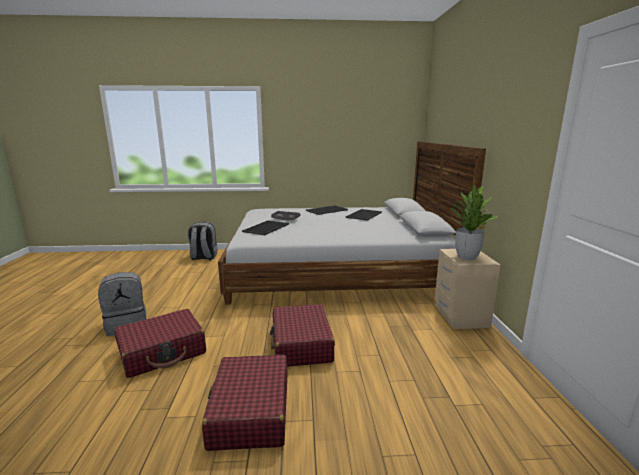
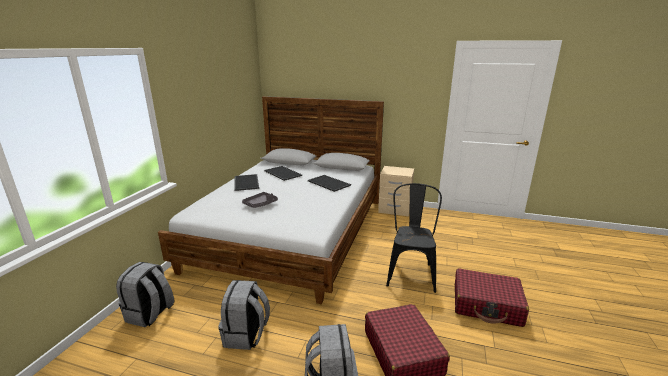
camera: 70 degrees left, 5 degrees up
(185, 286) = (246, 335): none -> grey backpack
(266, 228) = (285, 216): tray -> tray (329, 183)
(301, 344) = (411, 272): red suitcase -> black chair
(467, 257) = (399, 171): potted plant -> none

